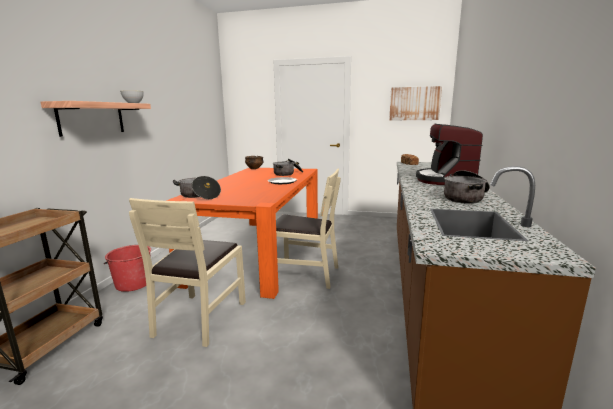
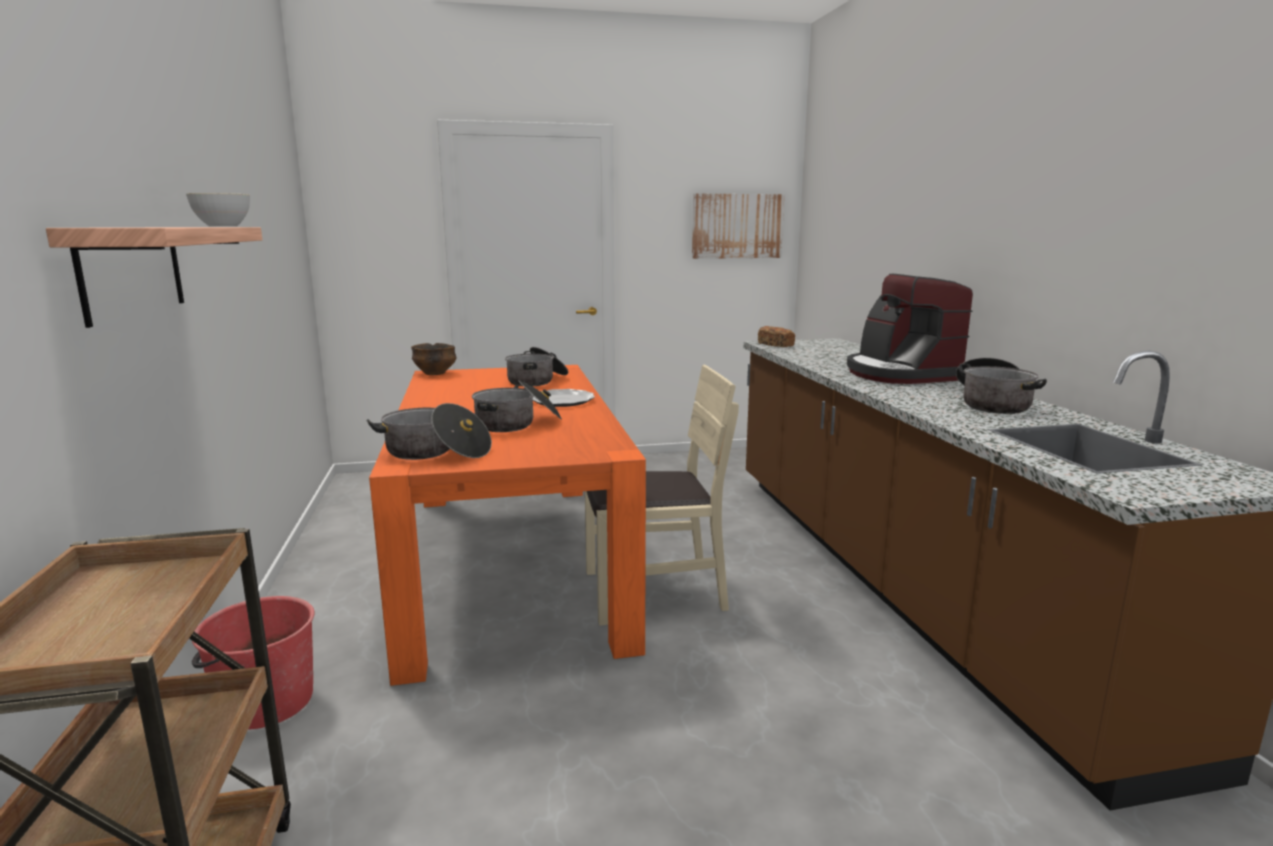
camera: 25 degrees left, 0 degrees up
(200, 318) = (529, 736): beige chair -> none
(248, 189) = (518, 424): none -> cooking pot

